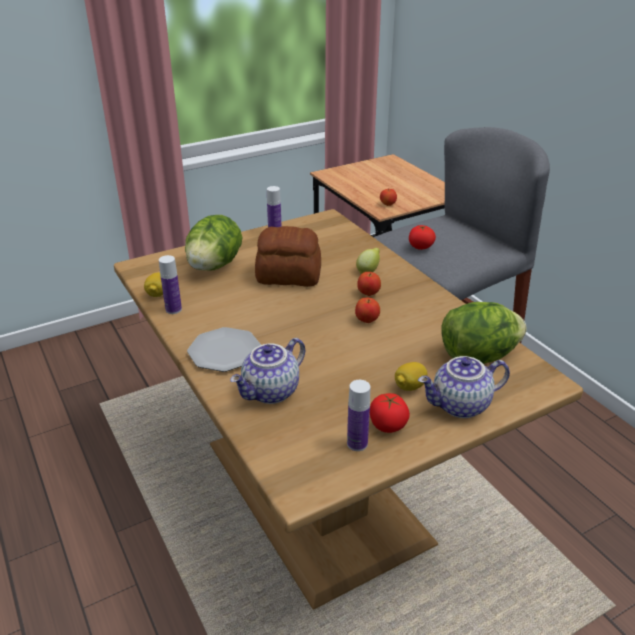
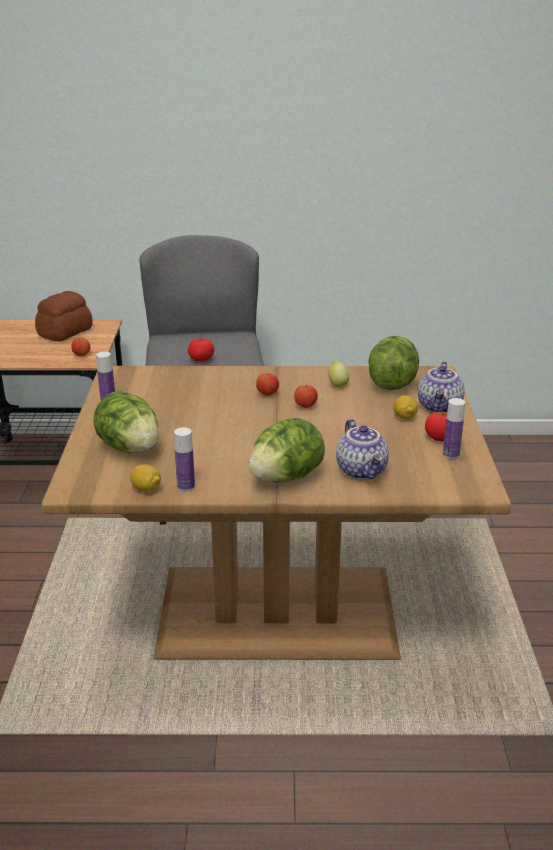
camera: 60 degrees left, 5 degrees down
(225, 352) = (286, 477): plate -> lettuce
(289, 276) = (197, 418): bread -> bread (66, 332)
(368, 271) = (233, 384): lemon -> lemon (337, 384)

